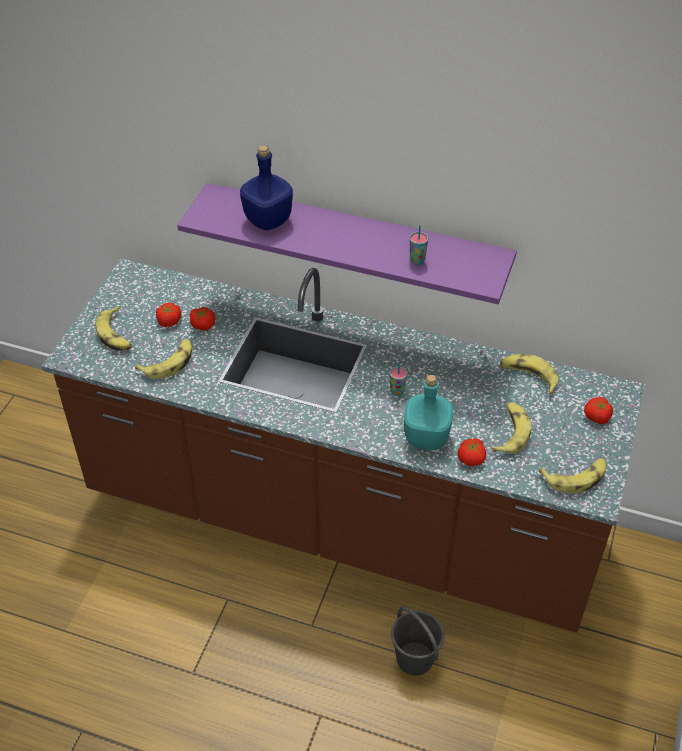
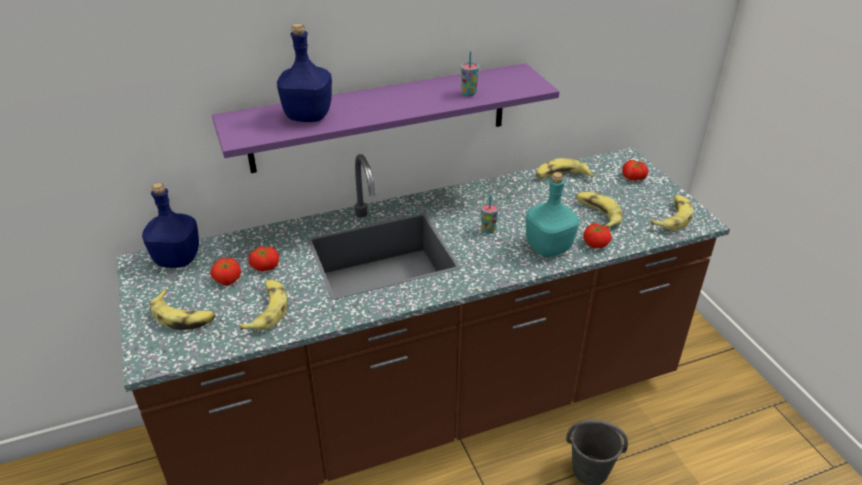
camera: 40 degrees left, 10 degrees down
(153, 283) = (176, 259): none -> blue bottle

